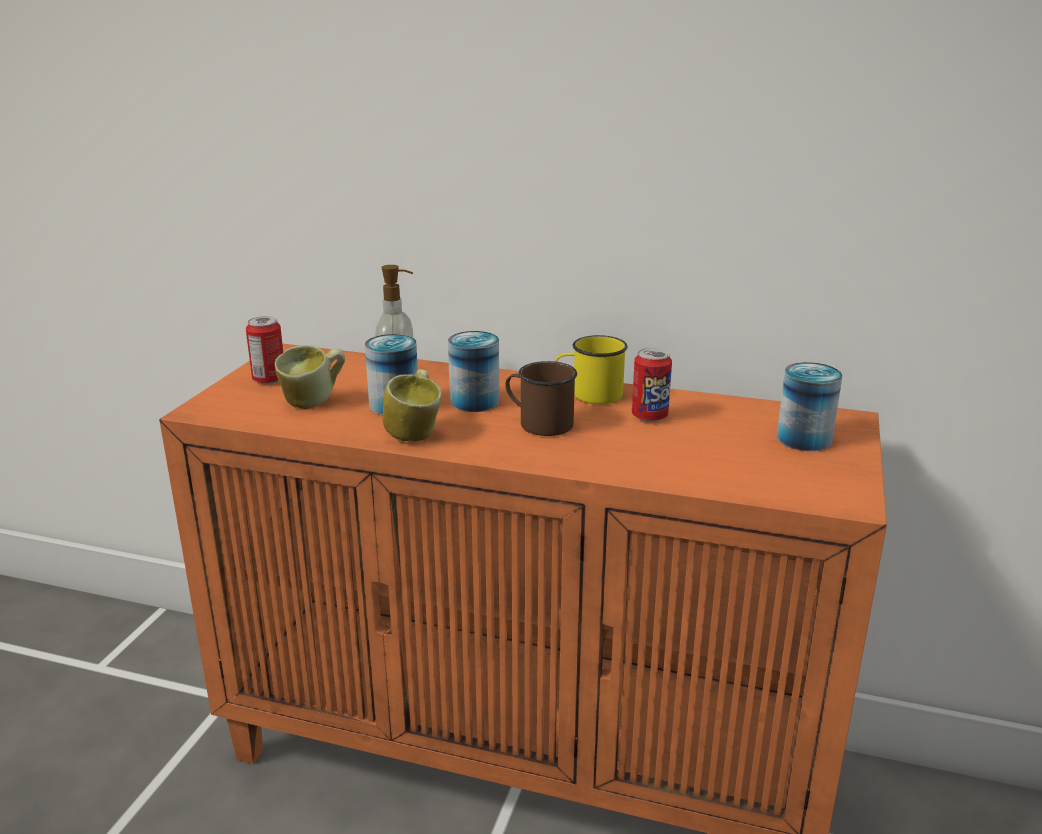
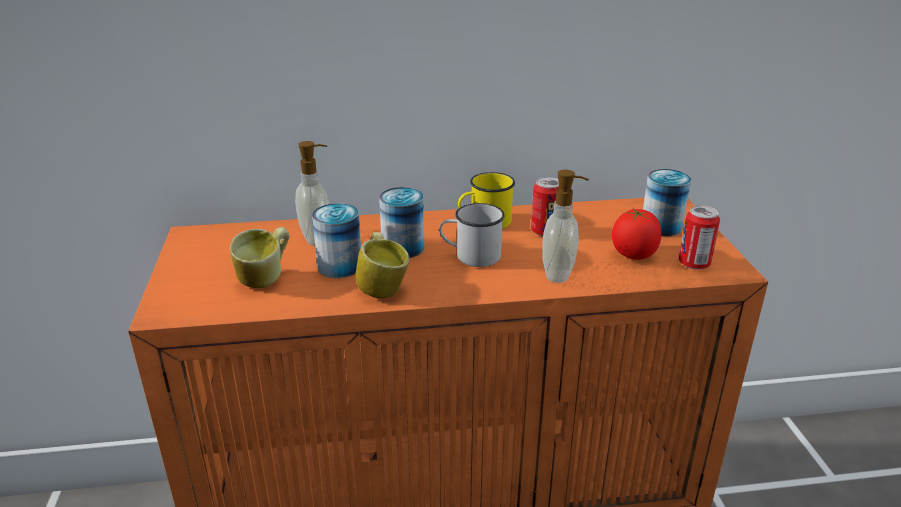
camera: 25 degrees left, 5 degrees up
(269, 380) = (201, 266): can -> can (694, 264)
(538, 423) = (471, 256): brown mug -> white mug
(619, 460) = (559, 274): none -> soap dispenser
(734, 459) = (633, 254): none -> tomato

